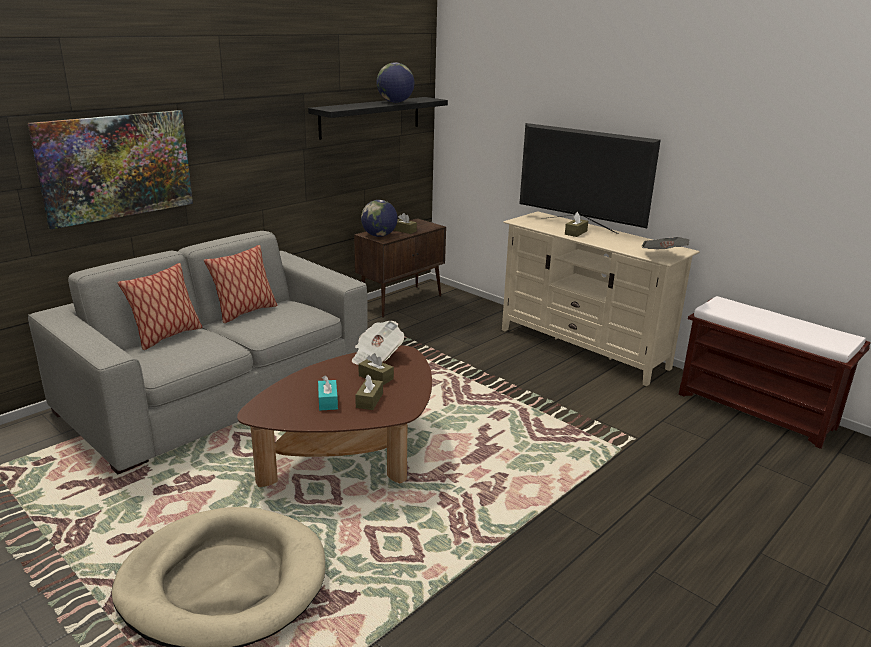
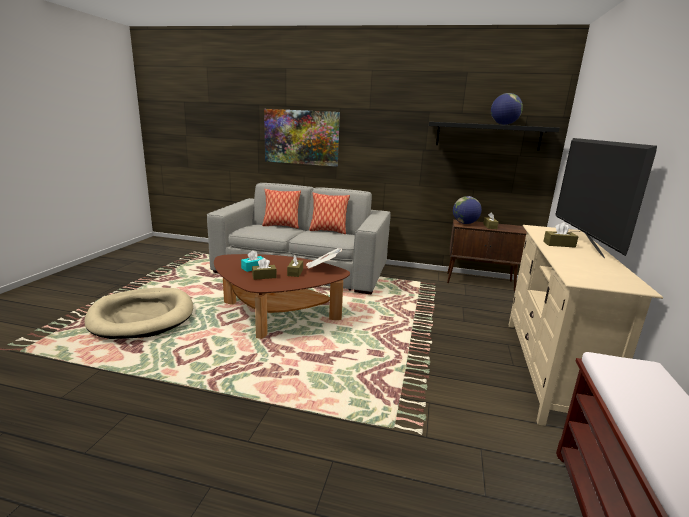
camera: 60 degrees right, 5 degrees down
(662, 256) = (588, 279): newspaper -> none

